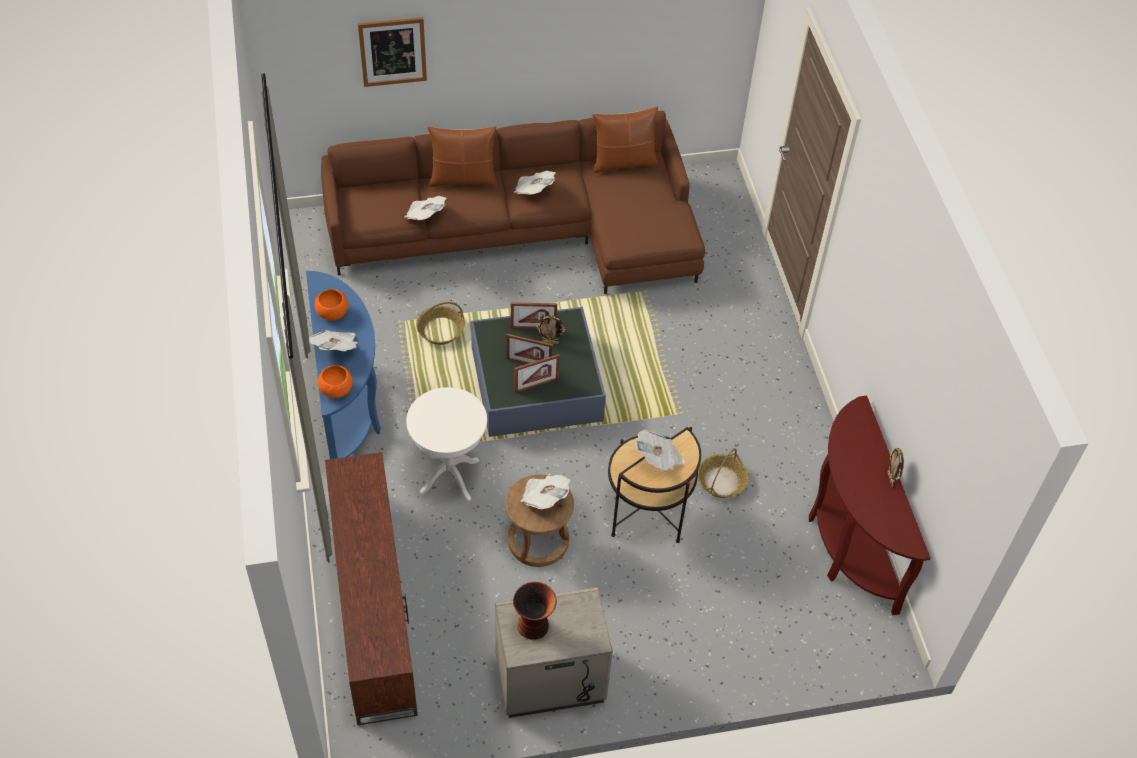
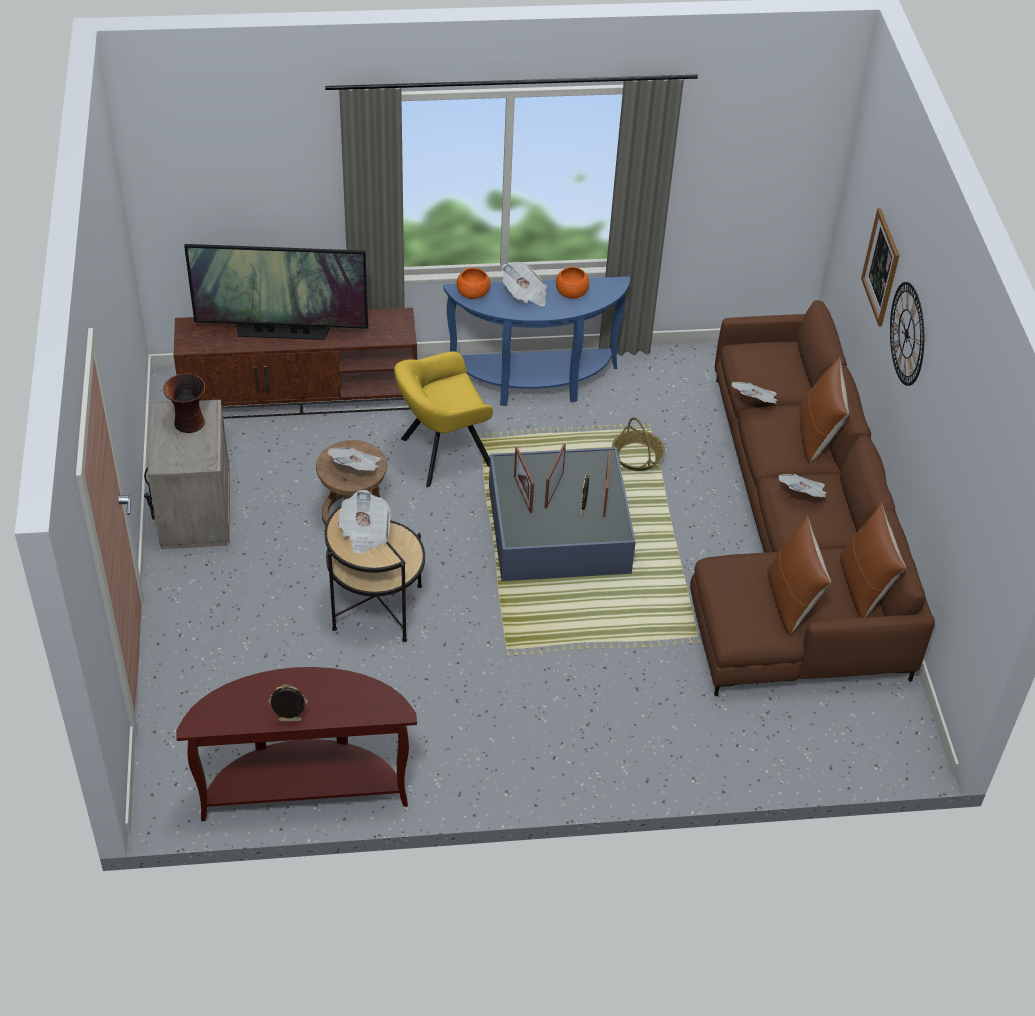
camera: 95 degrees right, 5 degrees down
(369, 572) = (282, 332): none -> television
(449, 476) = (442, 454): white side table -> yellow armchair
(478, 42) = (907, 334): none -> wall clock
(647, 202) = (791, 600): none -> brown pillow
(721, 481) = (407, 678): basket -> none

